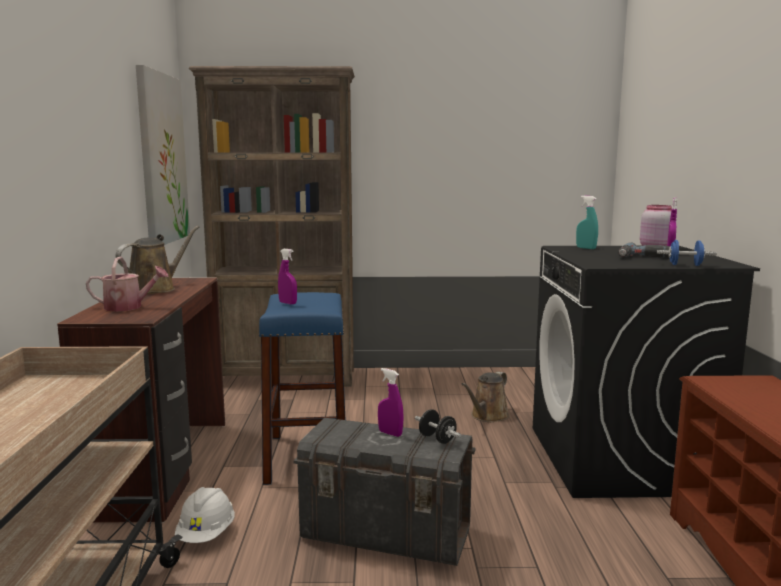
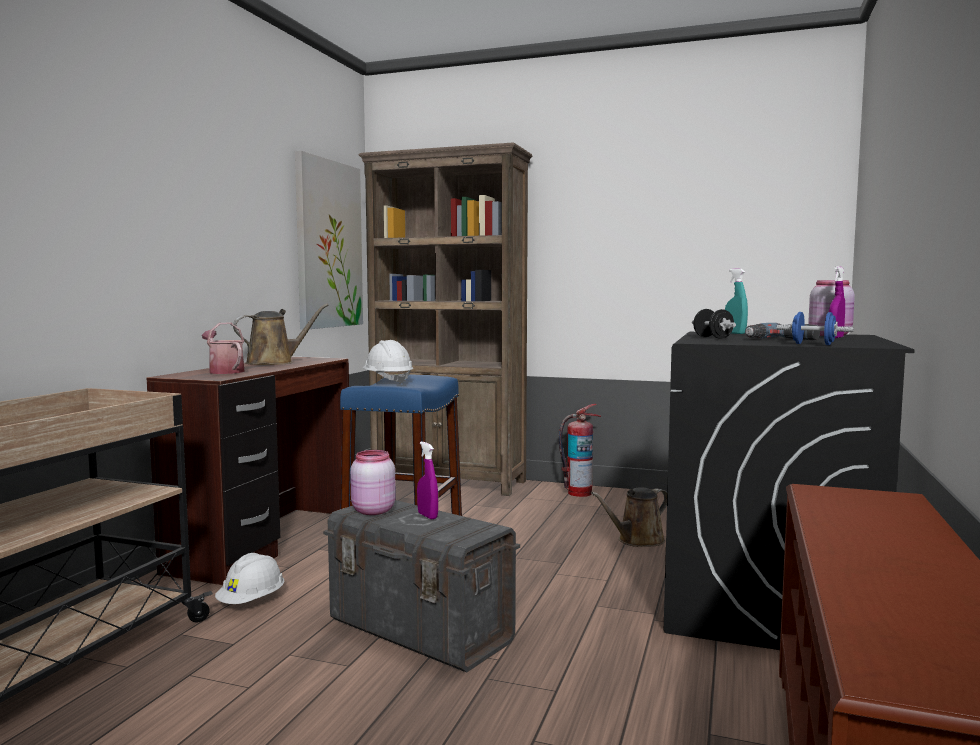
camera: 20 degrees right, 5 degrees down
(128, 307) = (224, 371): watering can -> watering can turned 150 degrees counterclockwise
(288, 303) = (387, 381): purple spray bottle -> white hard hat
(335, 435) = (372, 511): none -> pink jar
(406, 376) = (579, 493): none -> fire extinguisher
(437, 439) = (469, 526): black dumbbell -> black dumbbell (713, 338)

